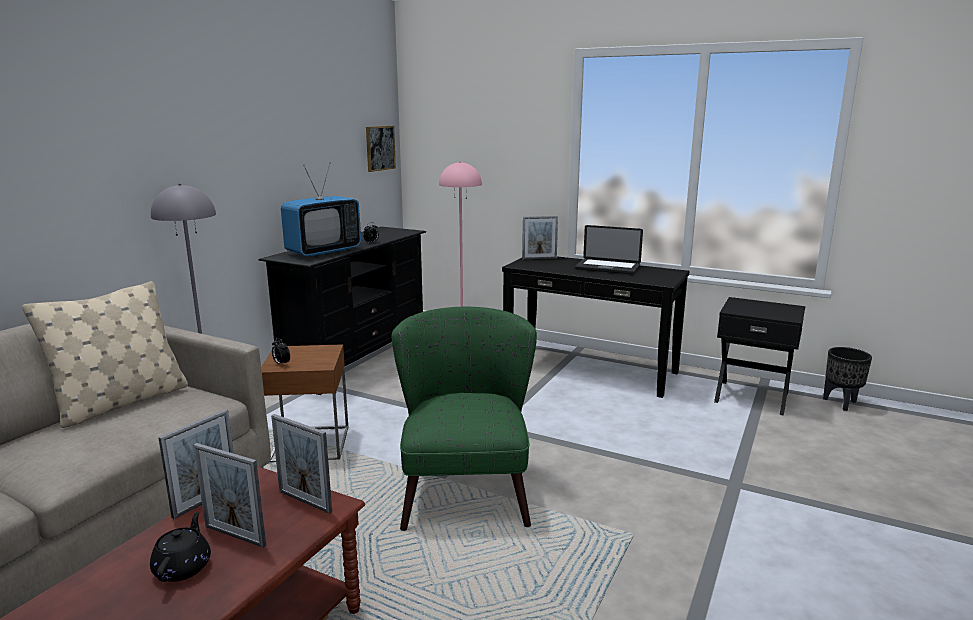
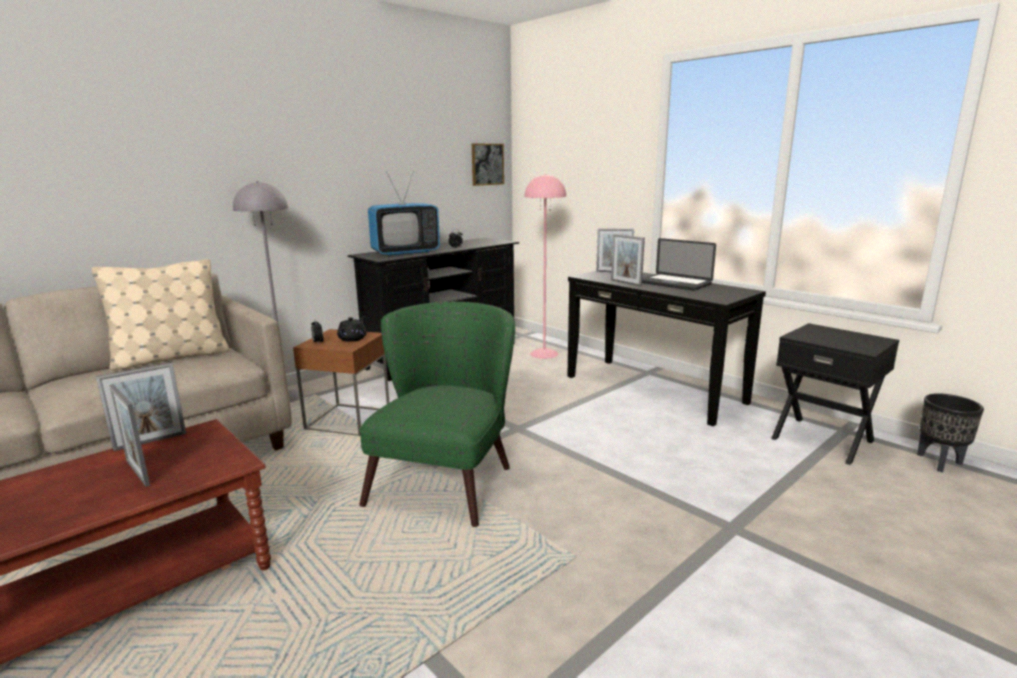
camera: 20 degrees right, 0 degrees up
(183, 567) = (75, 489): black teapot -> black teapot (353, 338)
(305, 501) = (218, 455): picture frame -> picture frame (626, 283)

